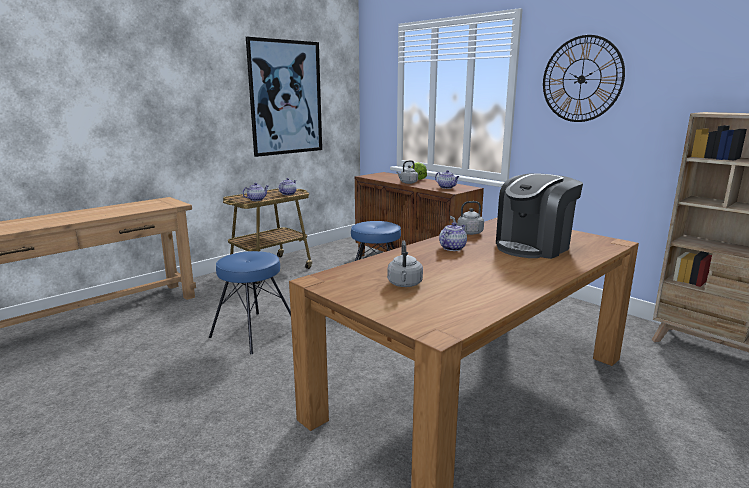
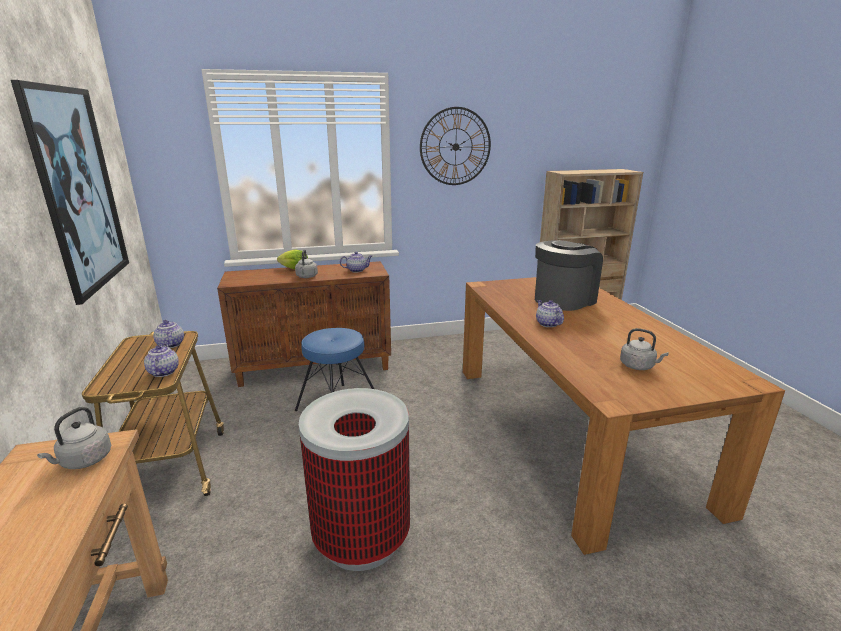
camera: 60 degrees left, 5 degrees up
(254, 332) = (361, 537): blue stool -> trash can
(468, 233) = (507, 307): grey kettle -> grey kettle (84, 461)
(533, 246) = (563, 299): coffee machine -> coffee machine turned 120 degrees counterclockwise

